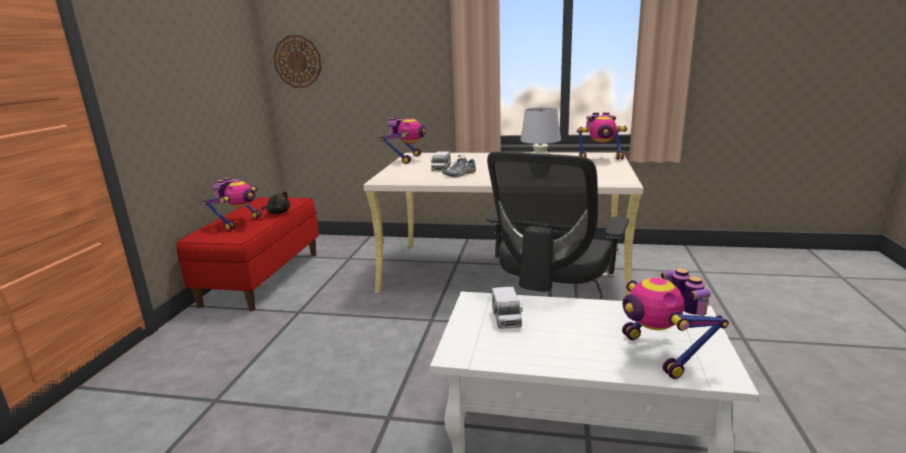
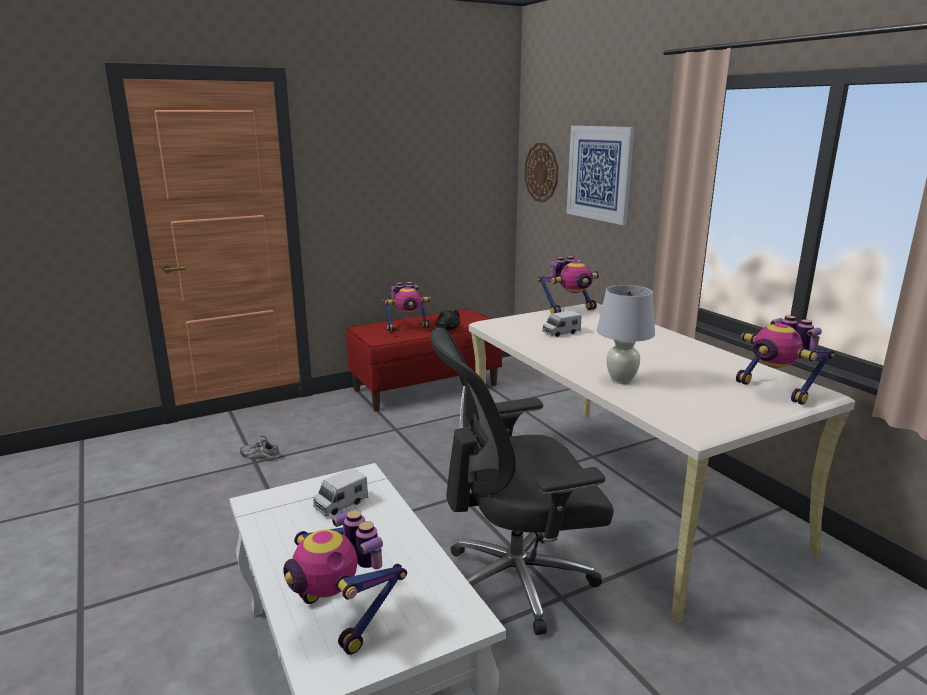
camera: 50 degrees right, 0 degrees up
(371, 53) = (599, 173): none -> picture
(460, 174) = (555, 346): shoe -> shoe (260, 456)
(661, 353) = (343, 617): toy robot -> toy robot turned 75 degrees counterclockwise

